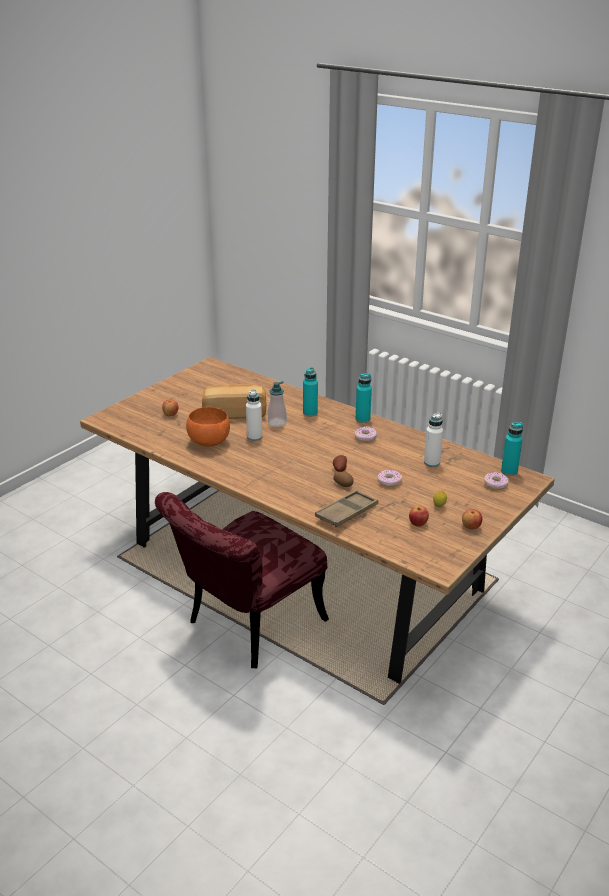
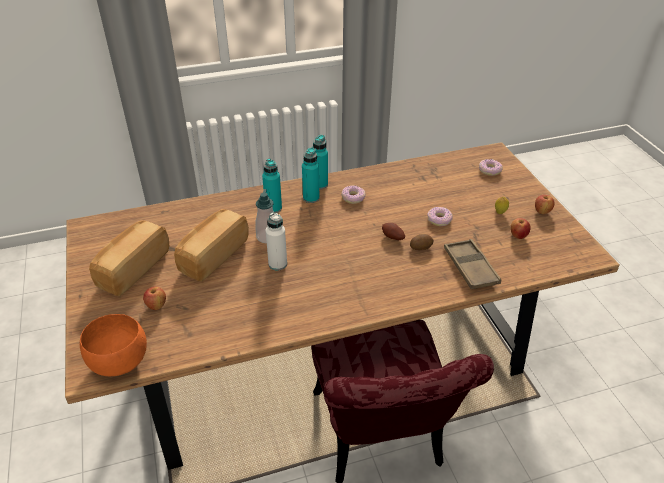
camera: 55 degrees left, 10 degrees up
(192, 394) = (132, 269): none -> bread
(208, 442) = (251, 301): orange bowl -> orange bowl (118, 362)
(431, 463) = (429, 184): white bottle -> none
(509, 471) = (476, 155): turquoise bottle -> turquoise bottle (311, 198)

